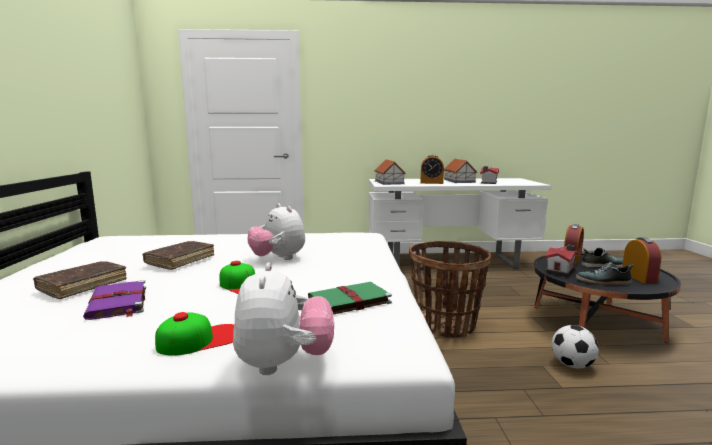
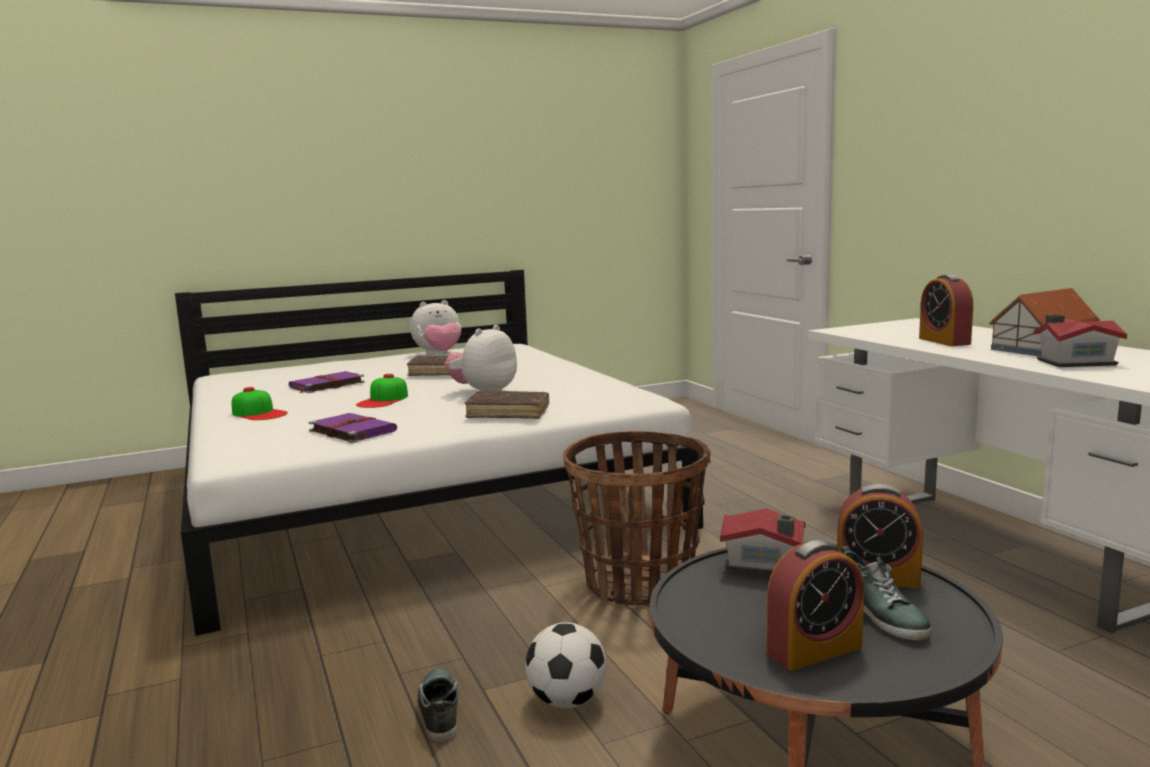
camera: 70 degrees right, 0 degrees up
(83, 286) = (362, 371): brown book -> brown book (508, 413)
(284, 364) = (216, 436): plush toy -> plush toy (439, 354)
(348, 301) = (351, 431): green book -> purple book
(389, 182) = (883, 328): toy house -> none
(603, 282) = (724, 606): shoe -> shoe (438, 710)

